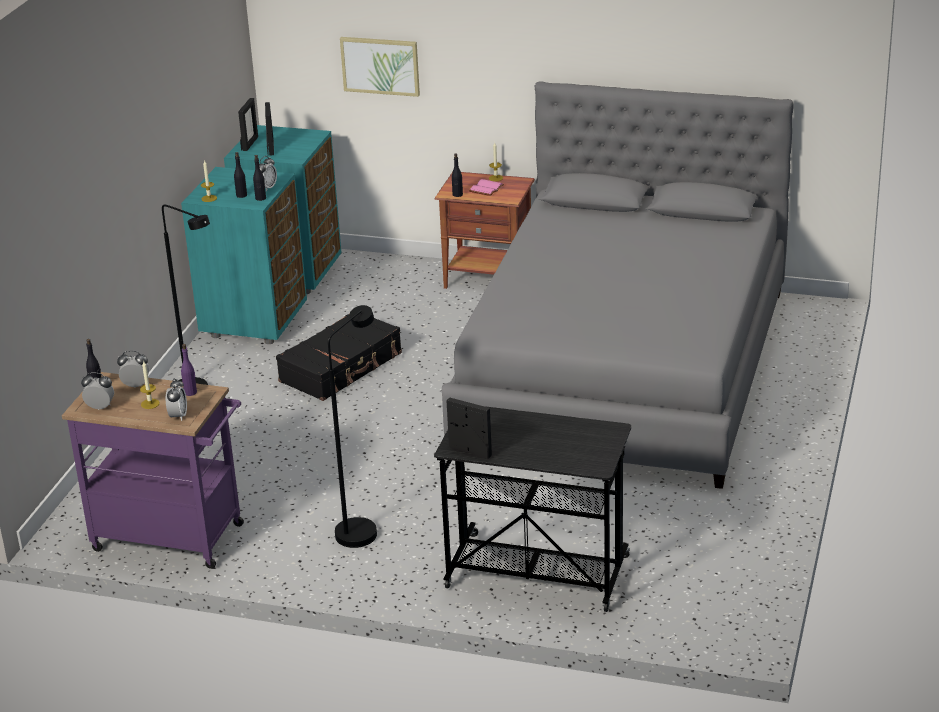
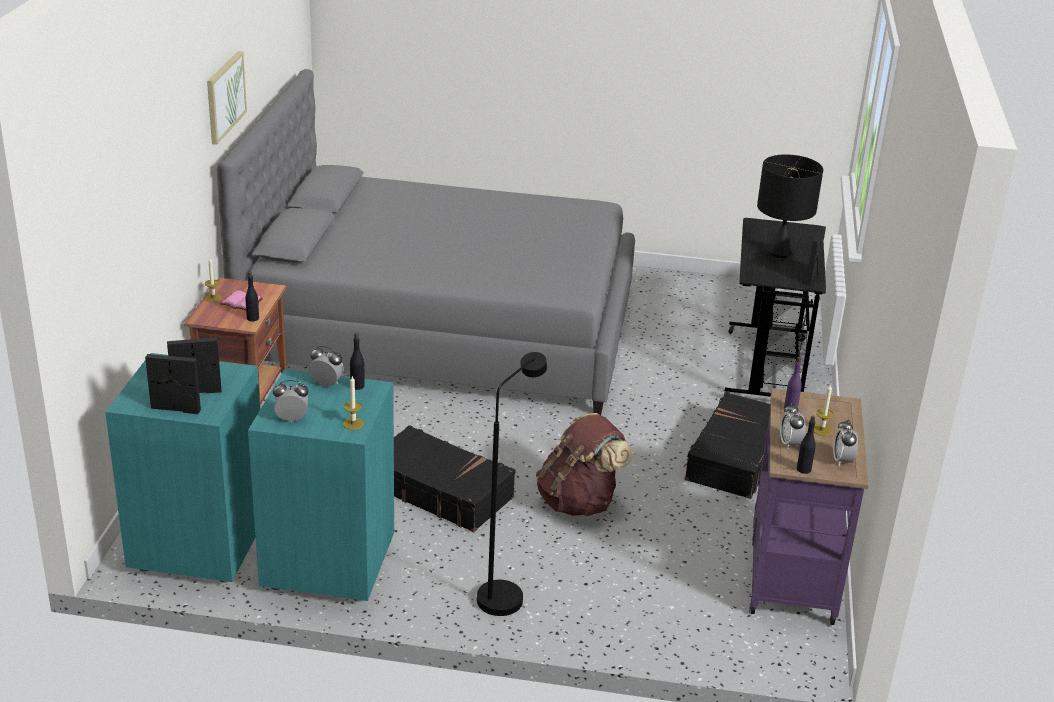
camera: 100 degrees left, 0 degrees up
(178, 416) = (837, 410): alarm clock -> alarm clock (291, 419)
(241, 195) = (346, 400): black bottle -> none
(308, 434) = (579, 502): none -> brown backpack
(361, 528) = (734, 457): black floor lamp -> black suitcase
(380, 65) = (135, 244): picture -> picture (225, 96)
(530, 437) = (779, 253): none -> black table lamp

